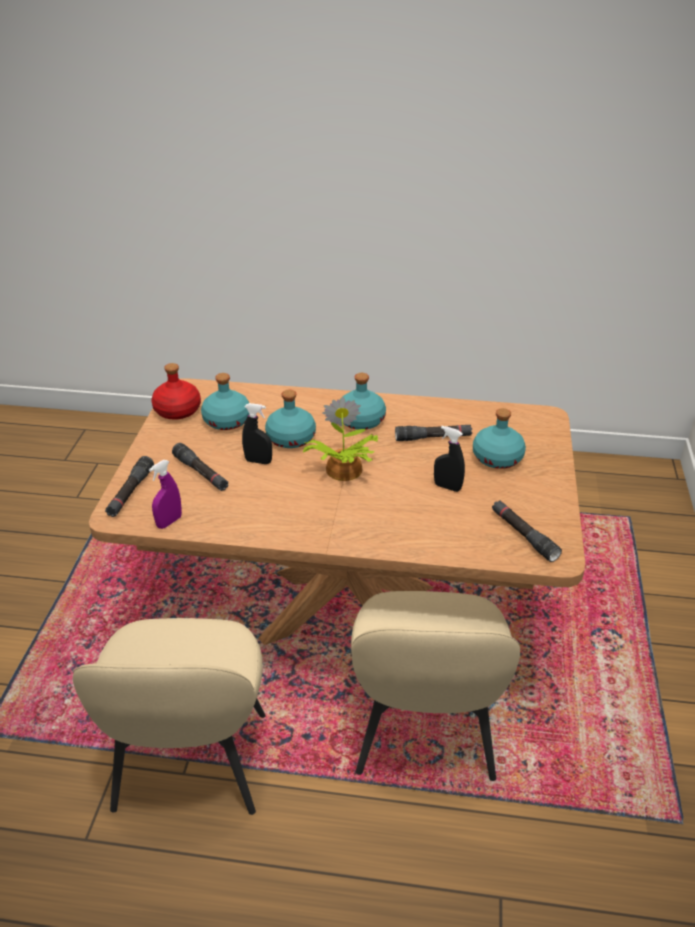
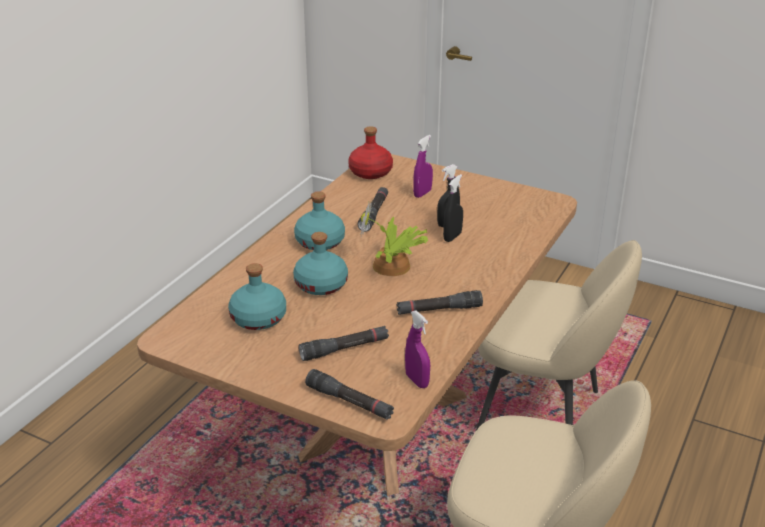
camera: 70 degrees left, 5 degrees down
(178, 410) = (209, 349): red bottle -> red bottle (370, 172)
(258, 461) = (347, 310): black spray bottle -> black spray bottle (452, 237)
(497, 458) = (422, 193): turquoise bottle -> purple spray bottle
(523, 535) = (524, 207): black flashlight -> black flashlight (439, 310)

